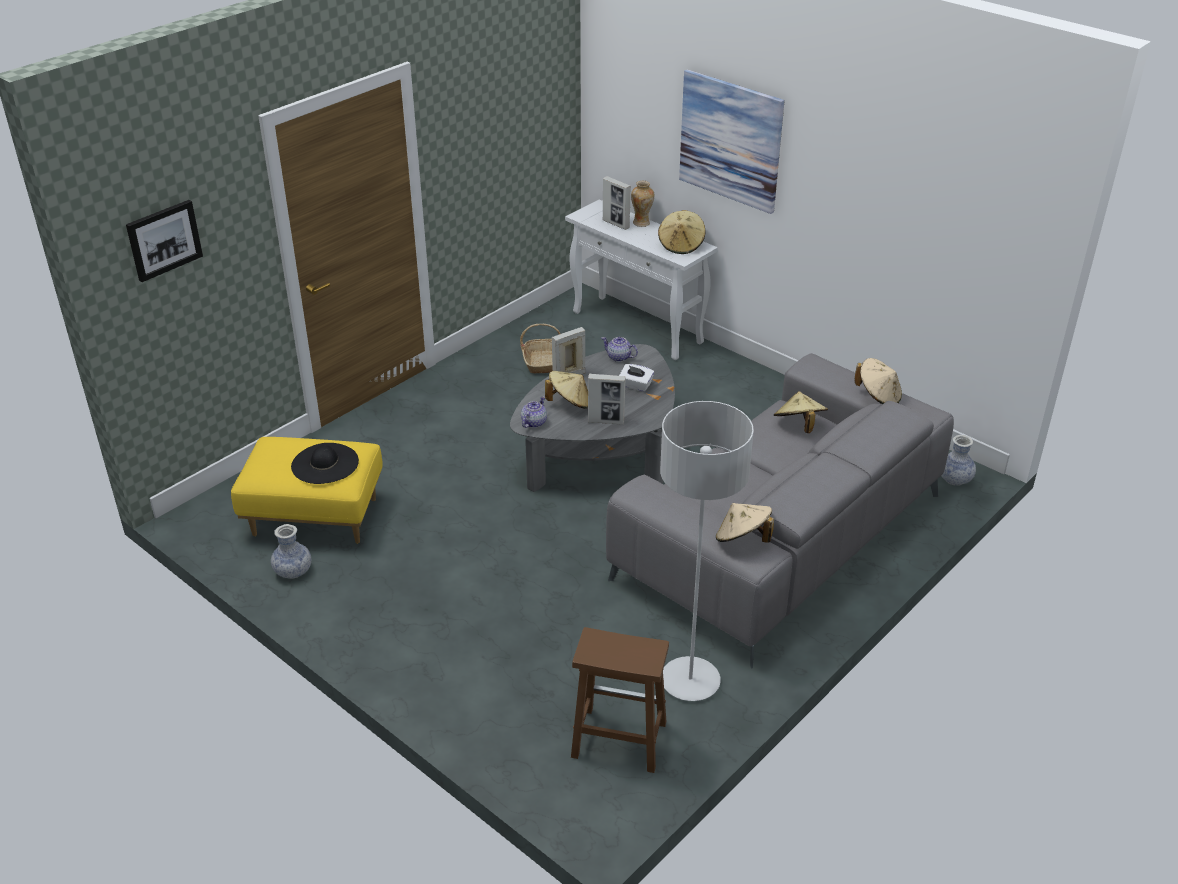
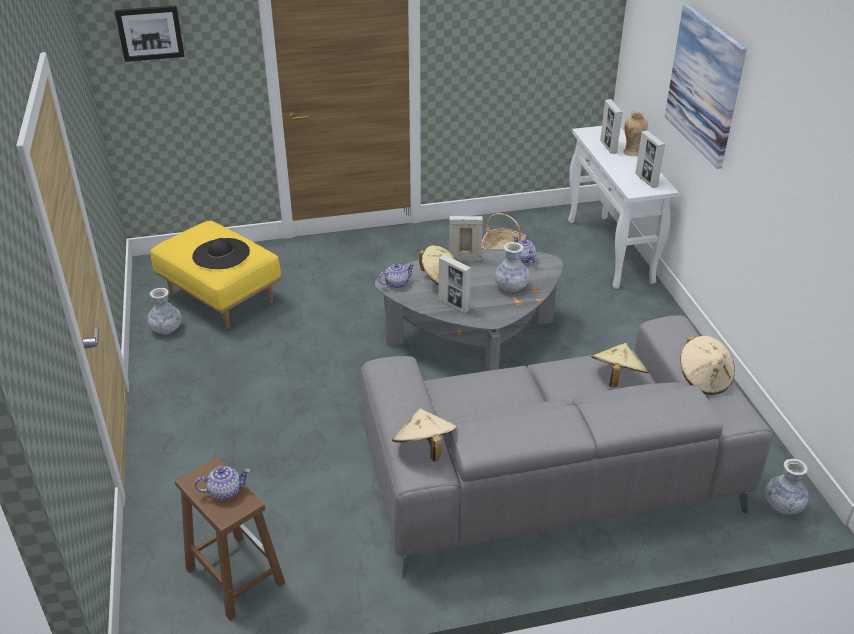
camera: 35 degrees right, 0 degrees up
(625, 648) = (224, 491): none -> teapot
(635, 385) = (511, 287): white tissue box -> vase
(681, 245) = (646, 180): beige hat -> picture frame
(690, 681) = (341, 560): grey floor lamp -> none

